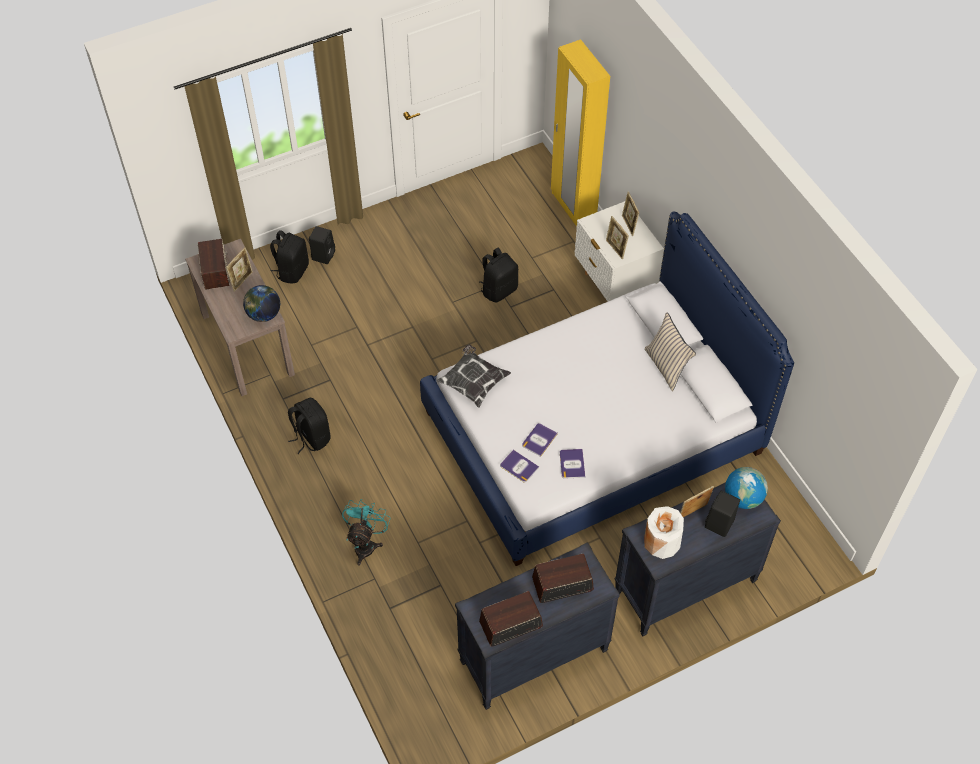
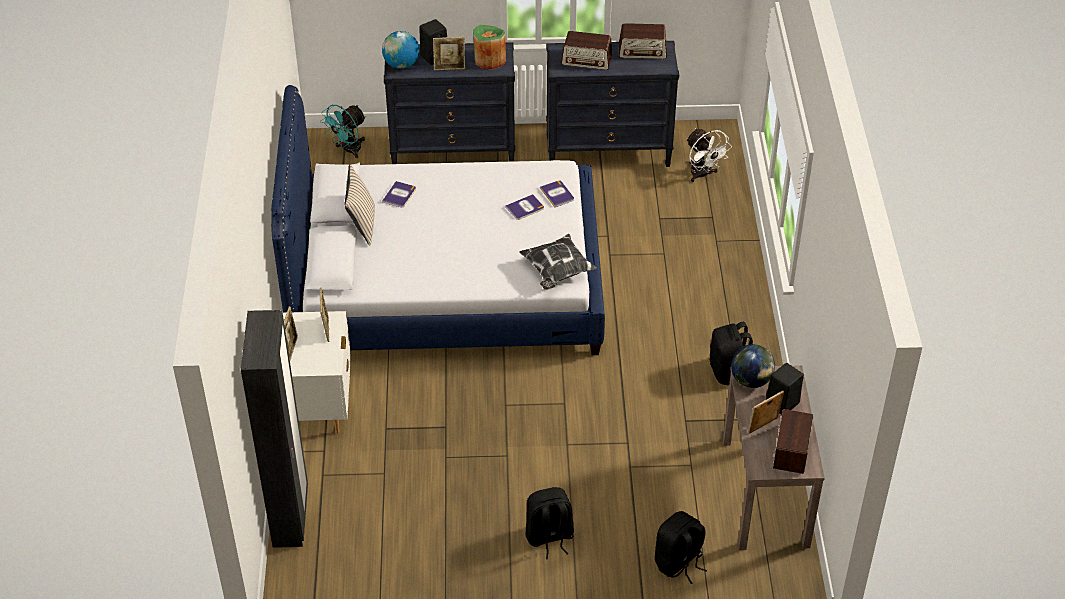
camera: 155 degrees left, 10 degrees down
(323, 255) = (631, 570): black speaker -> black speaker (782, 404)
(366, 544) = (712, 267): turquoise fan -> turquoise fan (348, 150)
(421, 664) = (702, 175): none -> white fan
(499, 290) = (446, 450): black backpack -> black backpack (549, 537)
(572, 464) = (508, 182): book -> book (399, 195)
(573, 207) = (291, 517): yellow wardrobe -> black wardrobe
(661, 542) = (489, 60): white vase -> green vase

